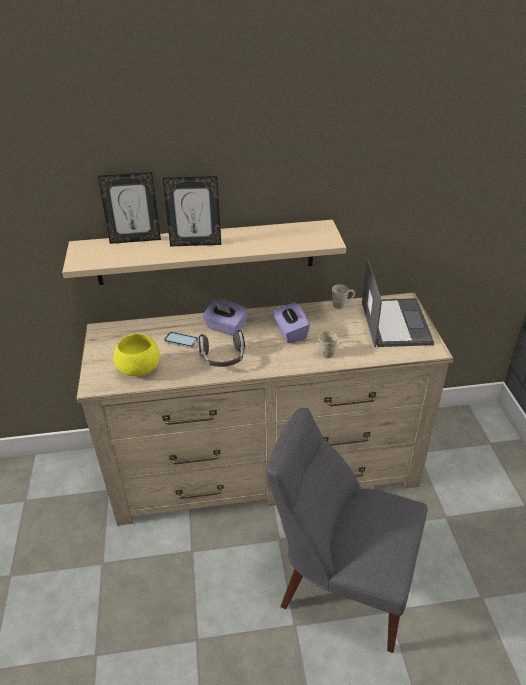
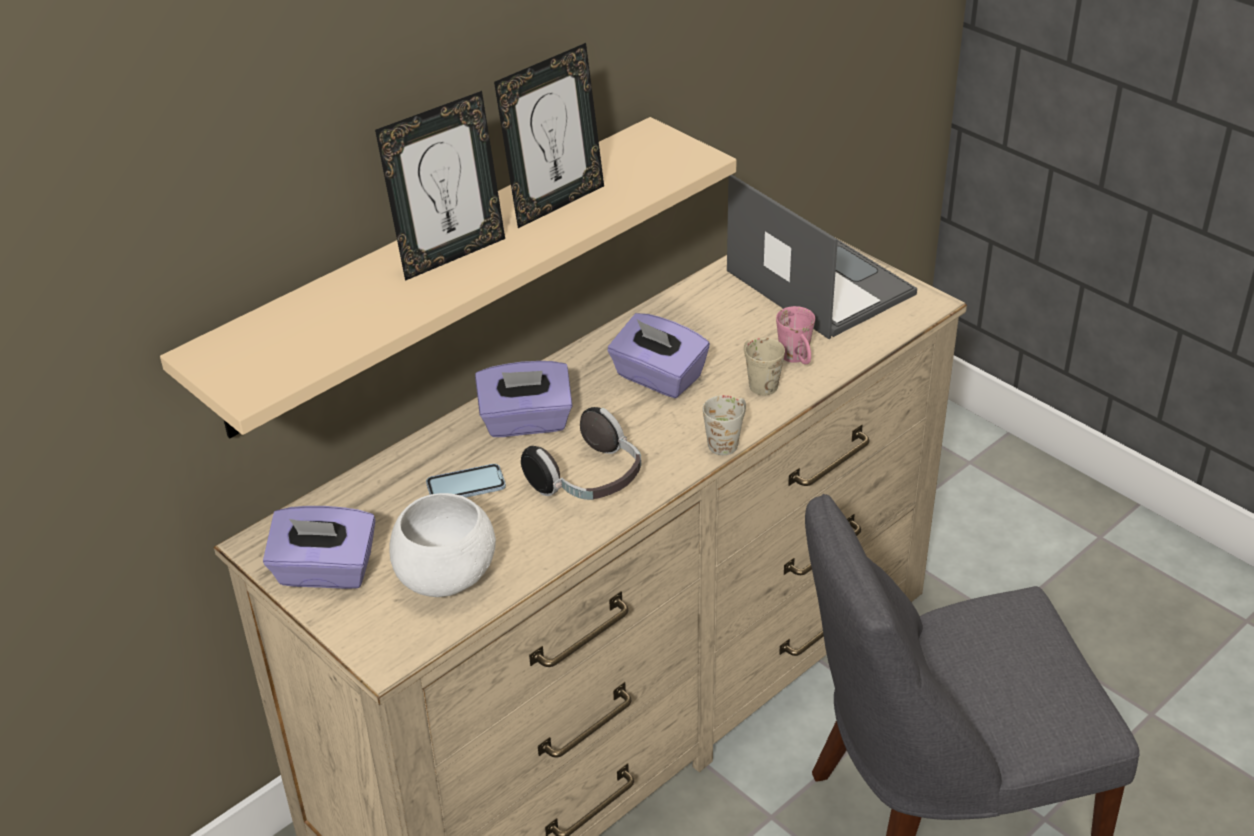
camera: 35 degrees left, 0 degrees up
(107, 348) = (325, 572): none -> purple tissue box
(135, 239) = (311, 295): picture frame -> picture frame (555, 203)
(139, 370) = (447, 578): yellow bowl -> white bowl
(342, 304) = (696, 287): white mug -> white mug (728, 440)
(352, 349) = (798, 360): none -> pink mug

